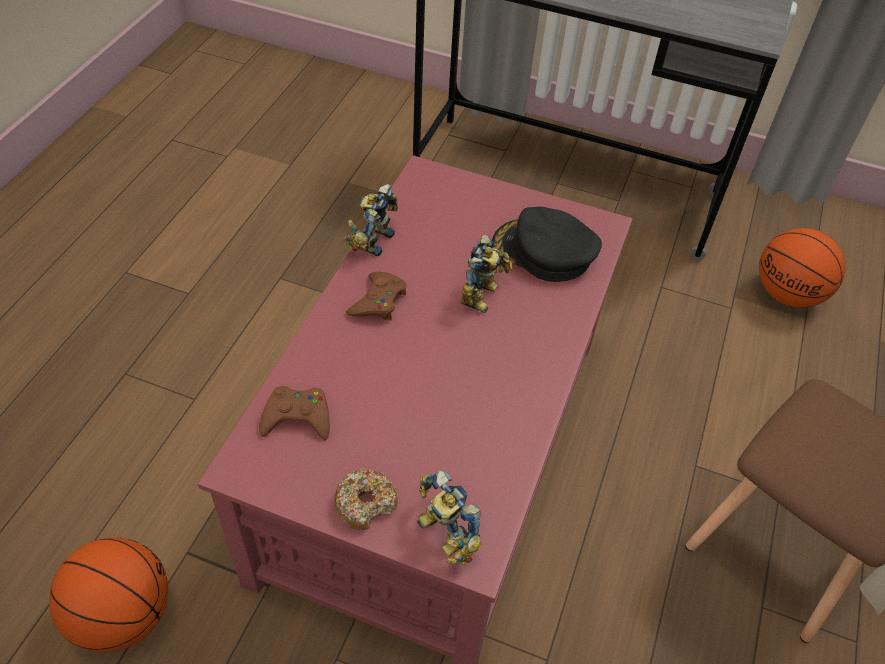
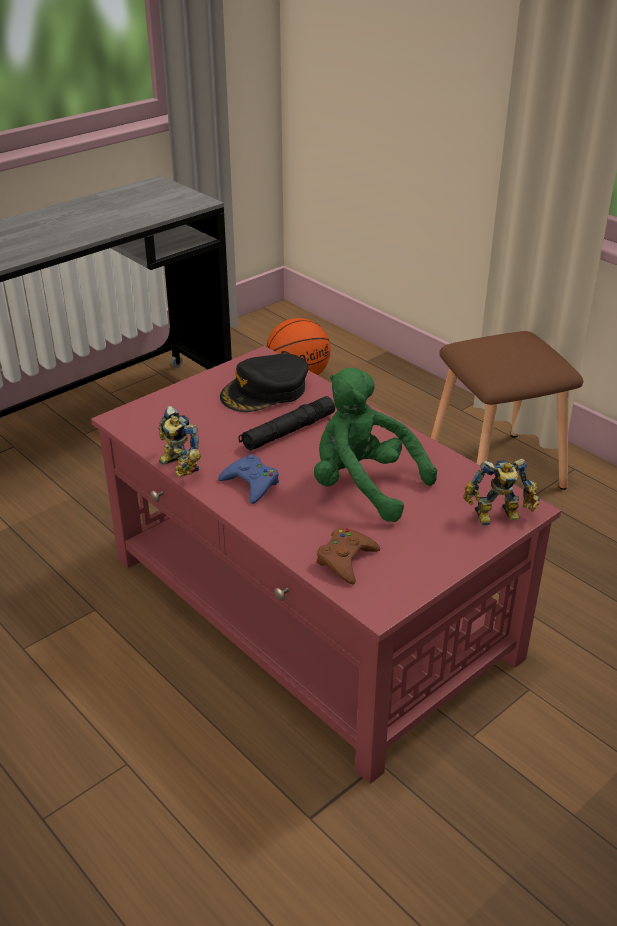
camera: 60 degrees left, 15 degrees down
(121, 614) = (351, 892): basketball -> none
(365, 503) = (452, 546): donut -> none
(378, 301) = (251, 484): brown game controller -> blue game controller
(426, 391) = (363, 486): none -> green plush toy
(483, 296) = (288, 432): toy robot -> black flashlight

